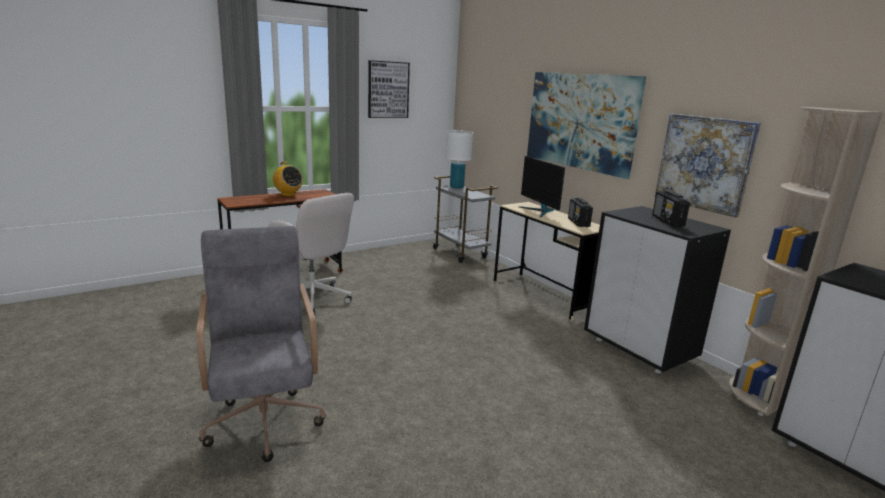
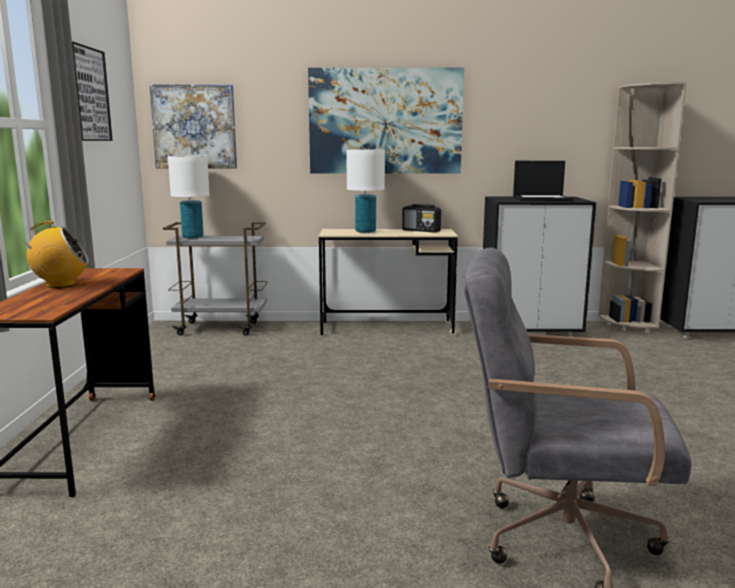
camera: 55 degrees left, 5 degrees down
(312, 299) = (218, 438): white office chair -> none
(539, 211) = (365, 231): monitor -> white table lamp
(668, 221) = (542, 198): radio -> laptop
(704, 163) = (536, 144): picture -> picture (194, 127)

